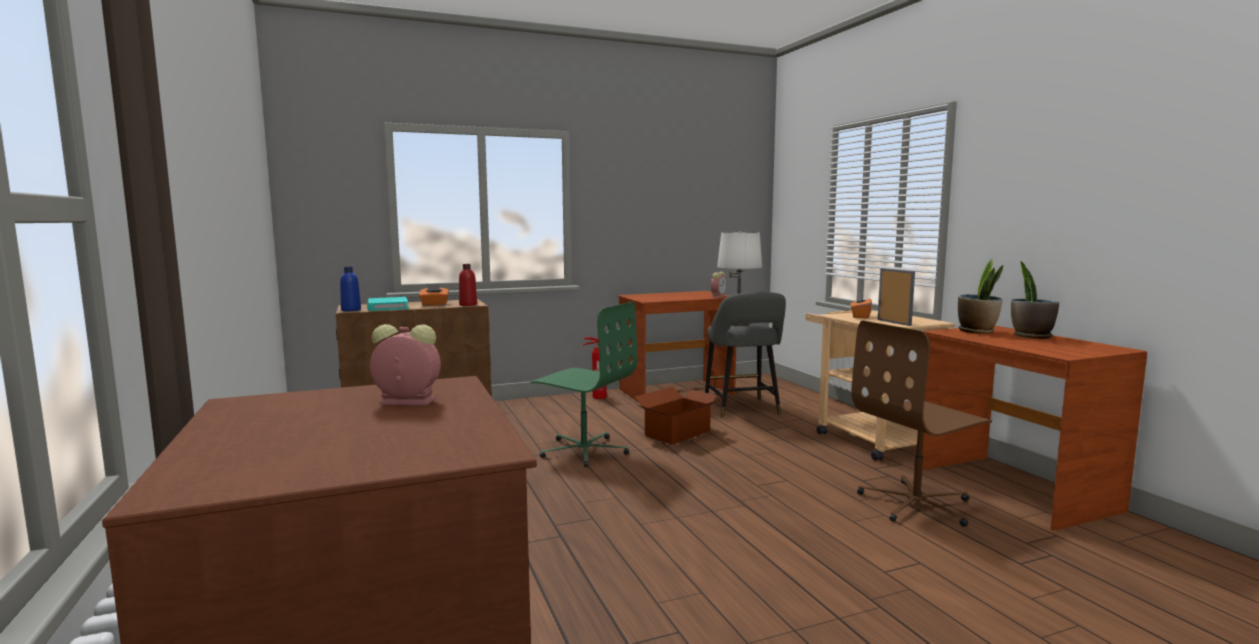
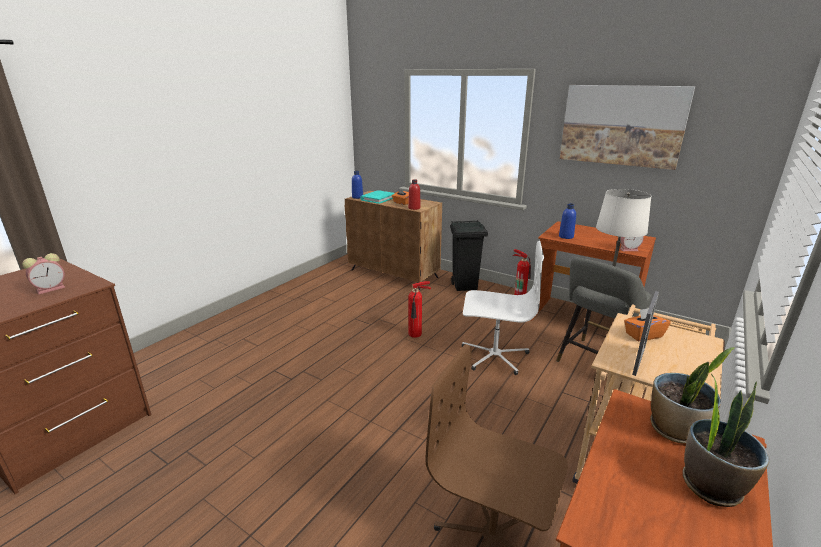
camera: 55 degrees right, 15 degrees up
(405, 401) = (52, 288): alarm clock -> alarm clock turned 75 degrees clockwise
(529, 406) = (465, 286): none -> black trash can
(584, 450) = (416, 334): green office chair -> fire extinguisher
(659, 188) = (621, 125): none -> picture
(659, 299) = (566, 236): none -> blue bottle
(678, 433) = (494, 355): cardboard box -> white office chair

